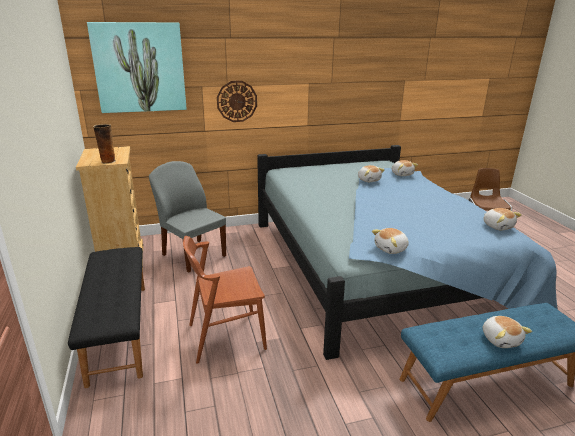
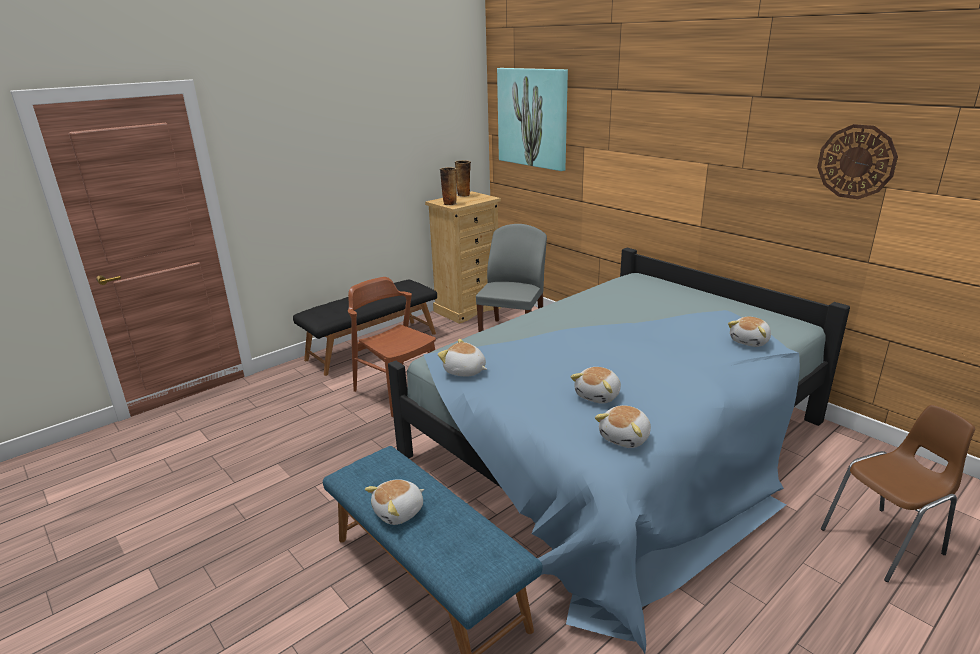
camera: 65 degrees right, 0 degrees up
(92, 153) = (464, 195): none -> vase
(237, 101) = (615, 172): wall clock -> wall clock (856, 162)
(369, 180) = (679, 324): plush toy -> plush toy (598, 396)

